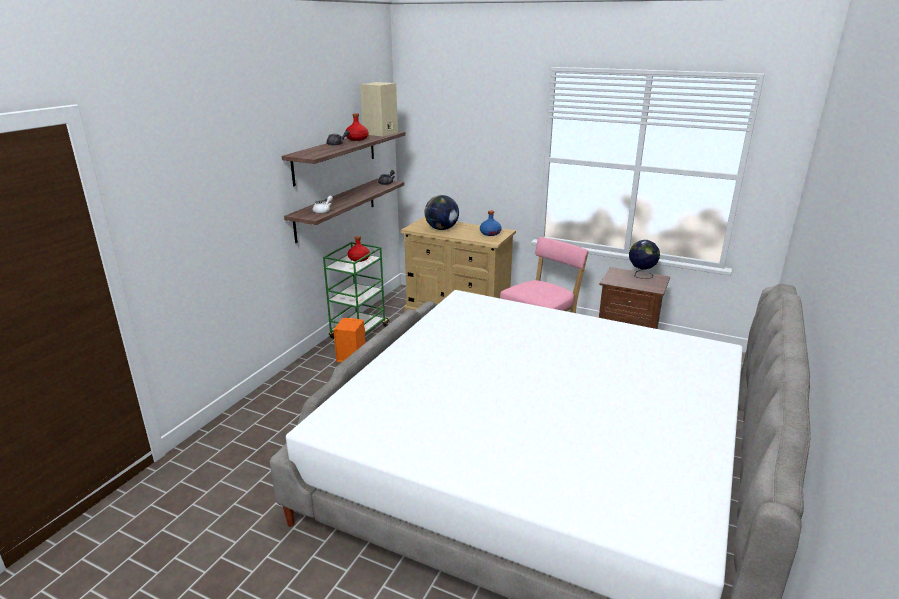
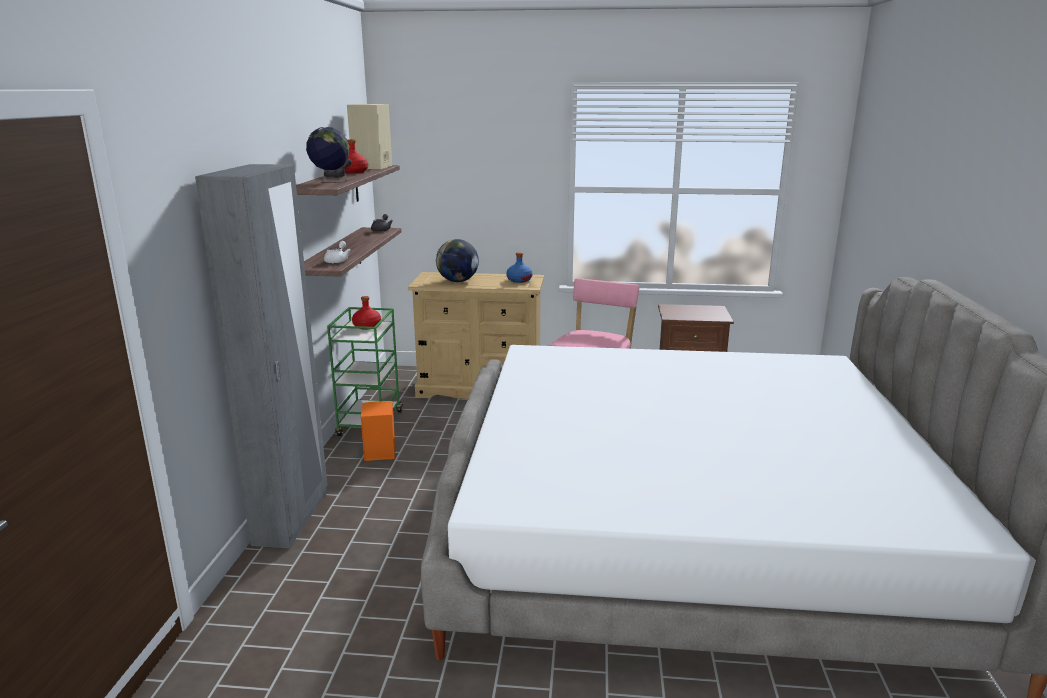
camera: 20 degrees left, 5 degrees down
(263, 397) = (292, 519): none -> grey wardrobe
(641, 276) = (696, 308): globe -> globe (330, 181)

